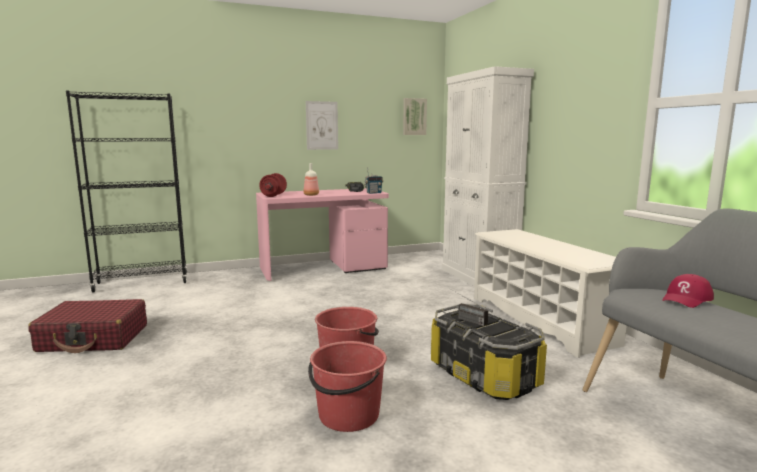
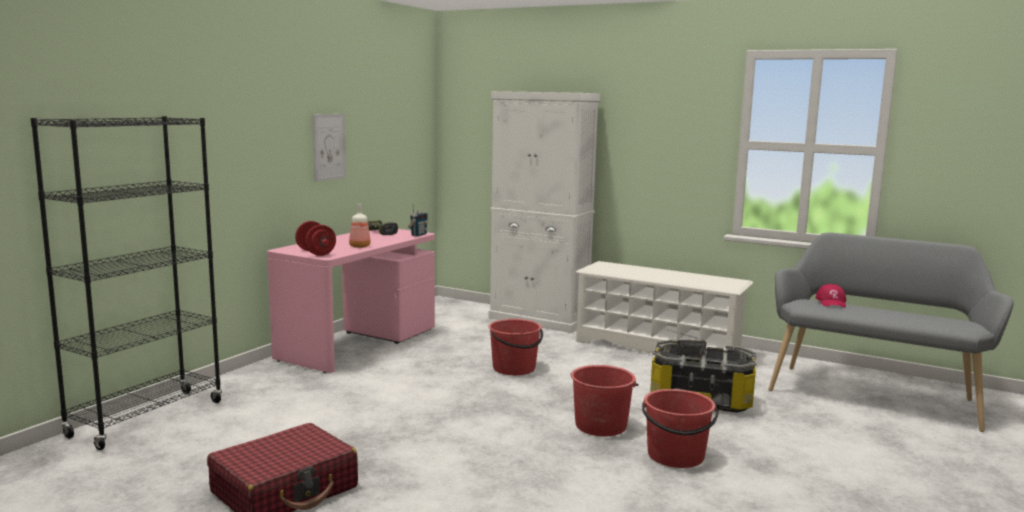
camera: 40 degrees left, 0 degrees up
(382, 306) = (514, 368): none -> red bucket
(414, 117) = (413, 129): picture -> none

